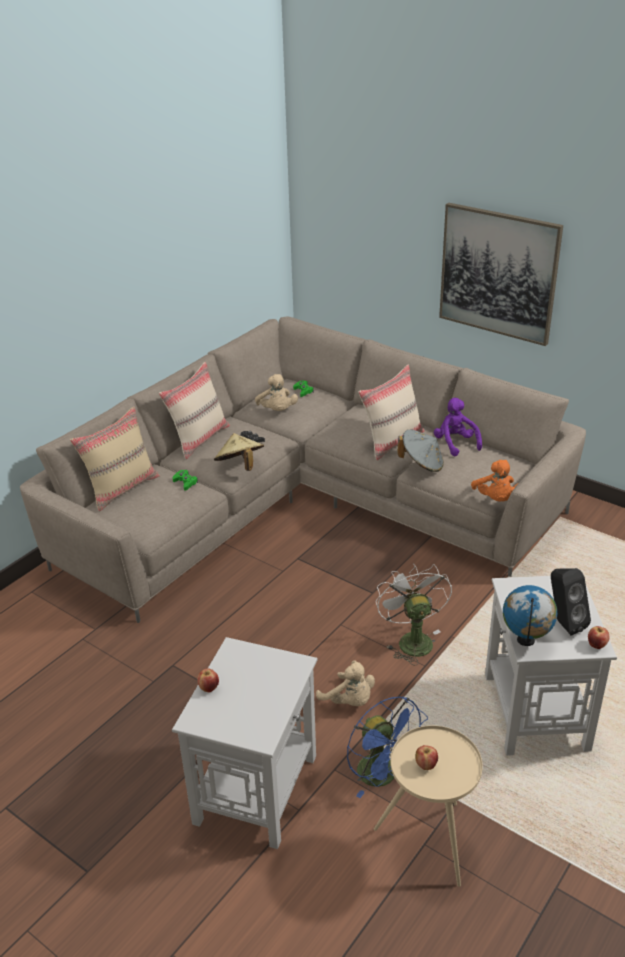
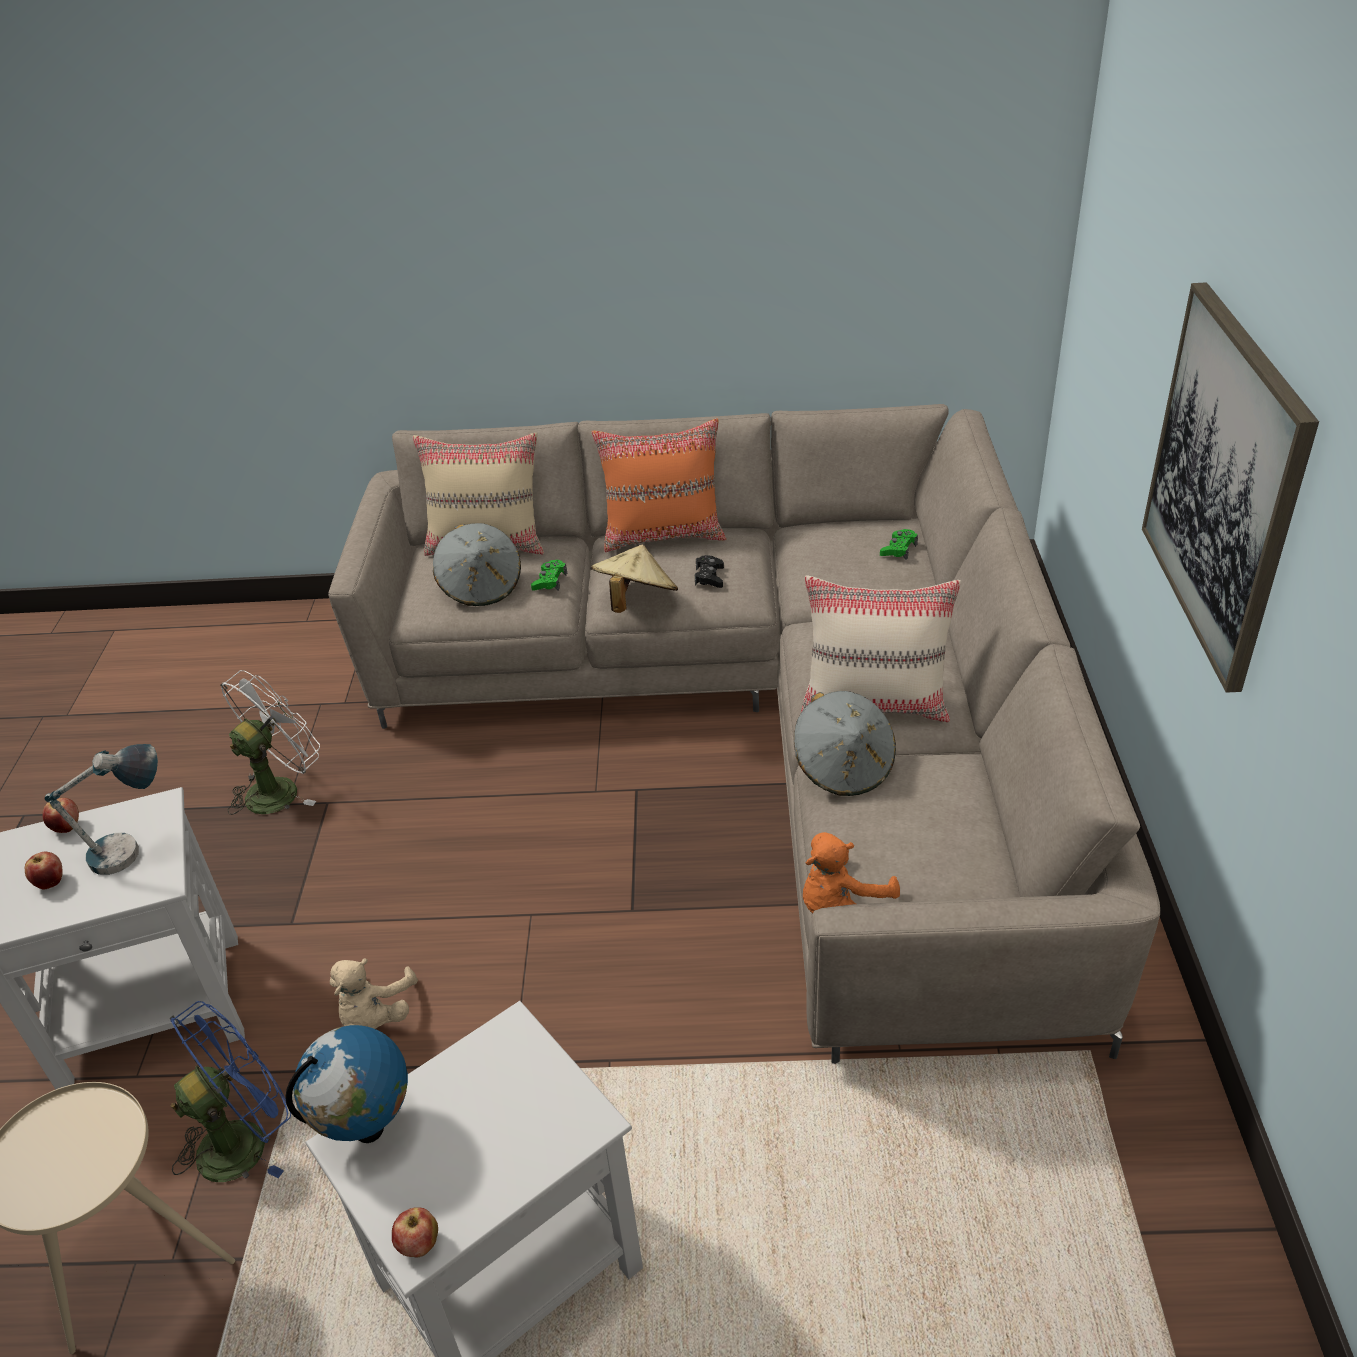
camera: 55 degrees right, 5 degrees up
(158, 504) = (481, 587): none -> grey hat
(199, 439) = (664, 535): beige pillow -> orange pillow
(264, 666) = (136, 854): none -> table lamp
(277, 411) = (816, 556): beige plush toy -> none
(384, 776) = (245, 1139): blue fan -> blue fan turned 150 degrees counterclockwise
(411, 639) = (561, 1014): white fan -> white fan (280, 788)
(426, 765) = (56, 1145): apple -> apple (51, 882)
(455, 444) = (953, 775): purple plush toy -> none
(563, 623) = (453, 1163): black speaker -> none

